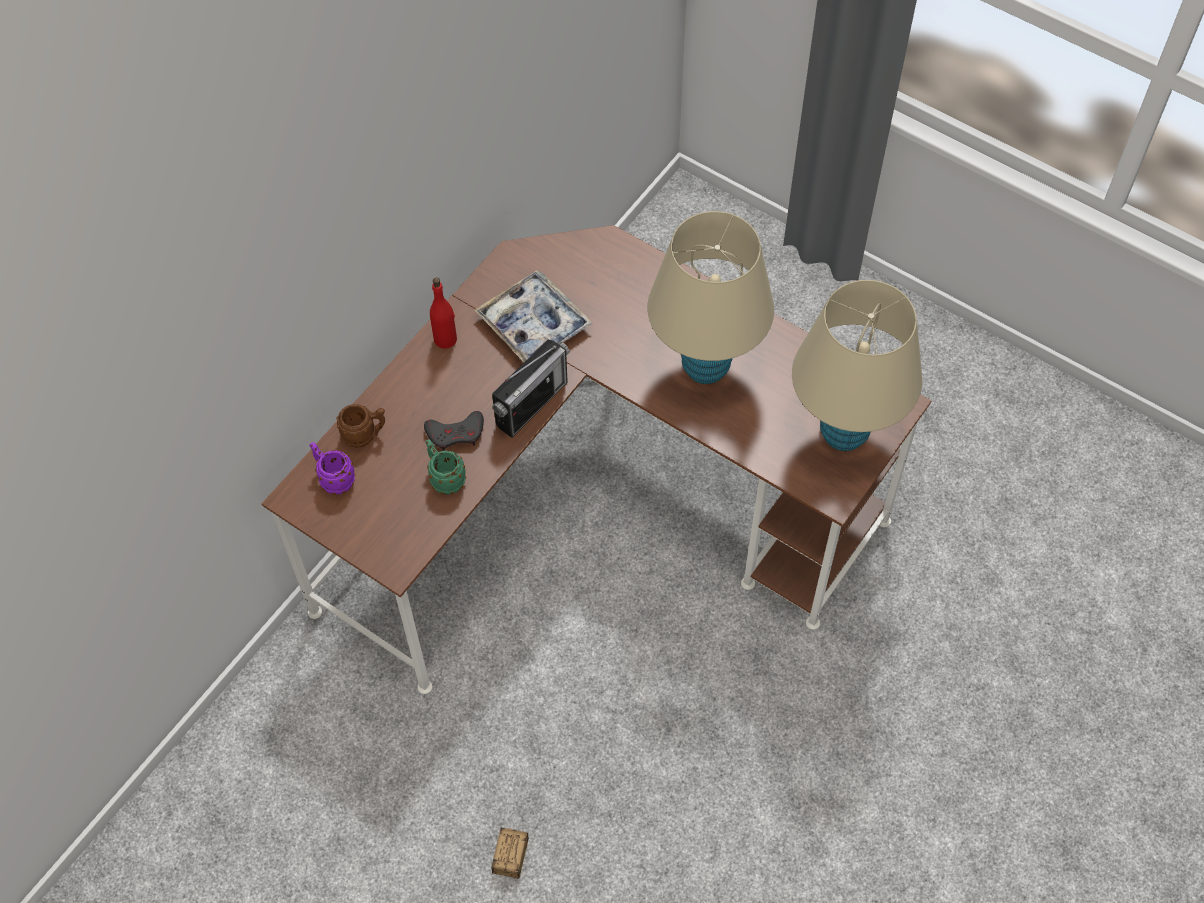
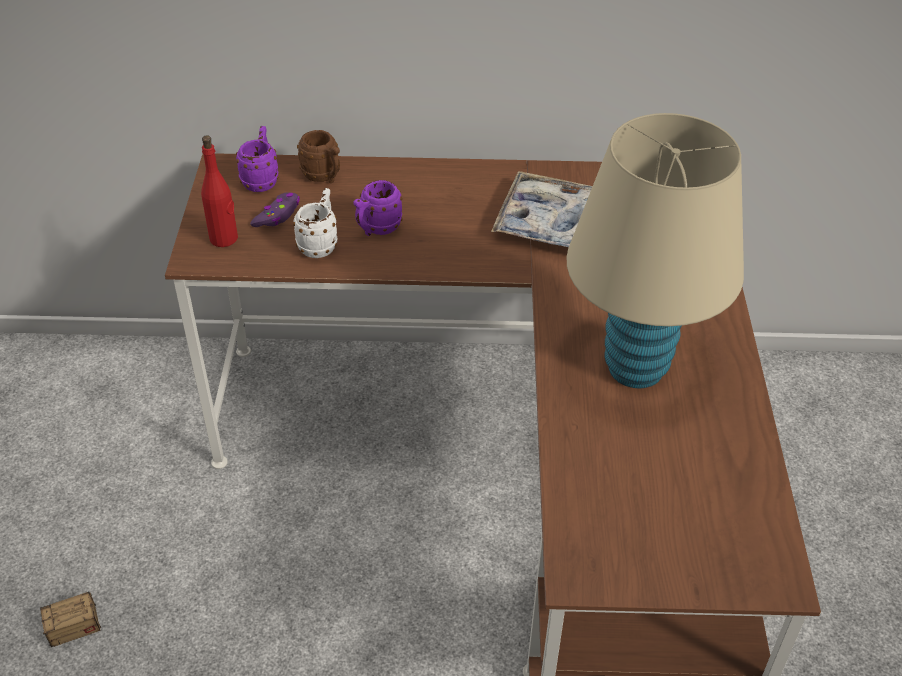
camera: 55 degrees right, 15 degrees down
(388, 489) = (277, 215): none -> purple game controller
(444, 478) = (320, 244): green mug -> white mug
(445, 339) = (475, 177): red bottle -> red bottle (224, 238)
(456, 433) = (377, 229): grey game controller -> purple mug
(531, 404) = (458, 262): radio -> none
(844, 432) = (677, 538): beige table lamp -> none

